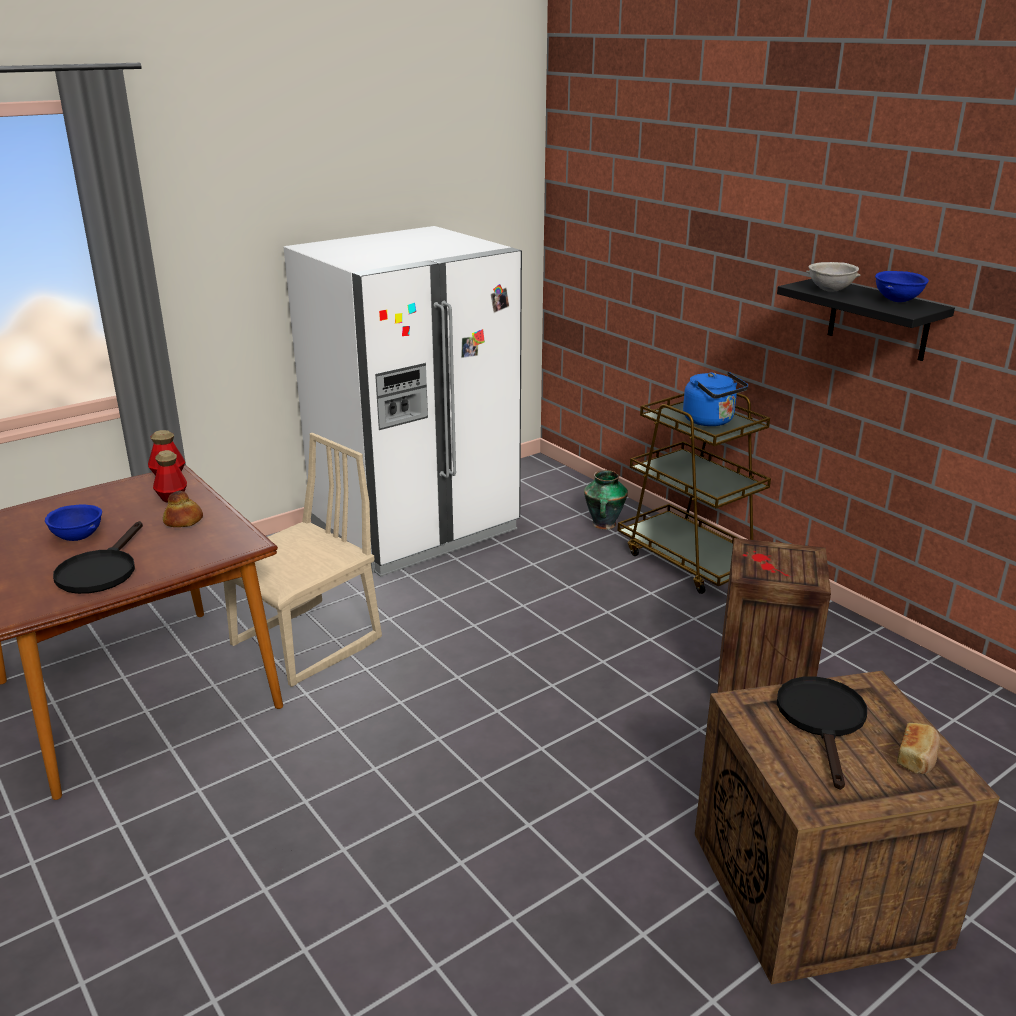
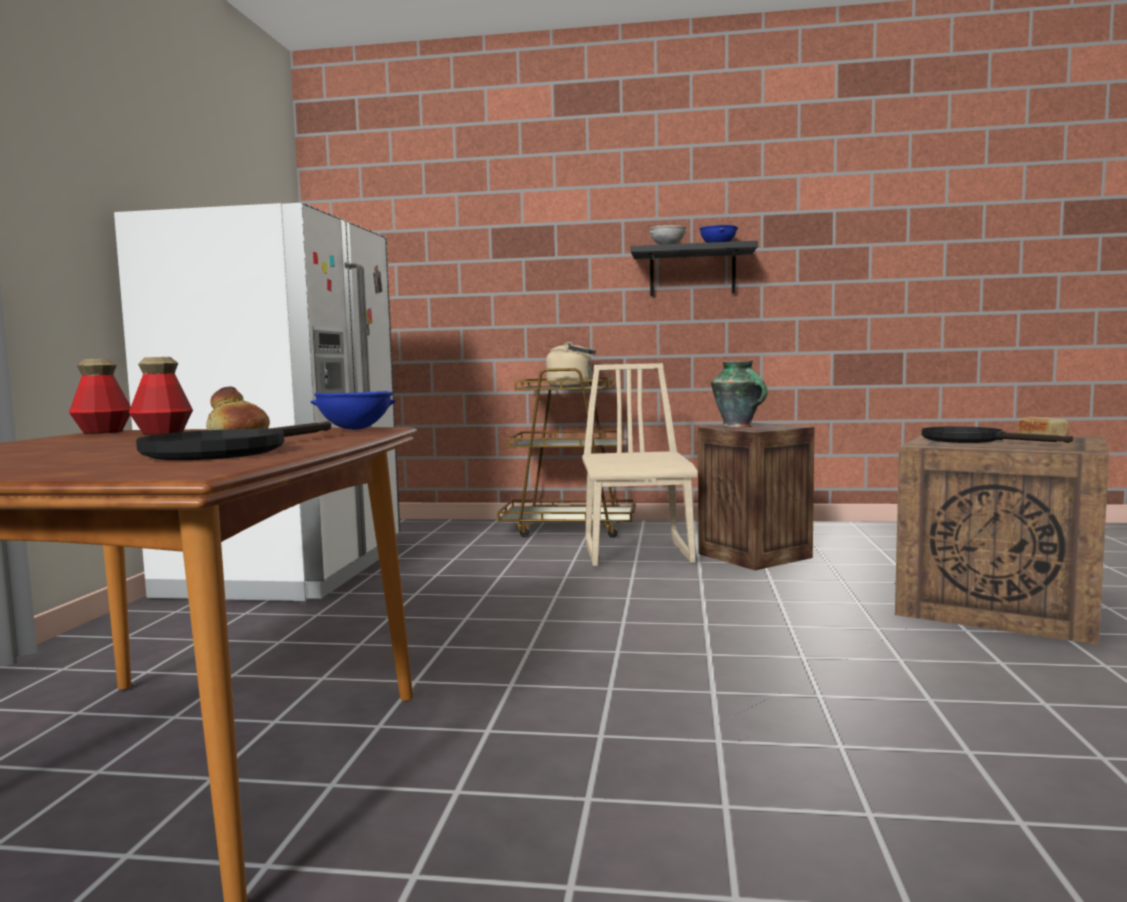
camera: 45 degrees left, 20 degrees down
(78, 537) = (95, 451): blue bowl -> blue bowl (355, 429)
(101, 570) = (229, 451): black frying pan -> black frying pan turned 60 degrees clockwise
(307, 643) = (333, 656): beige chair -> beige chair (638, 552)
(604, 525) = (464, 532): vase -> vase (738, 426)
(711, 421) = (572, 386): blue kettle -> beige kettle

